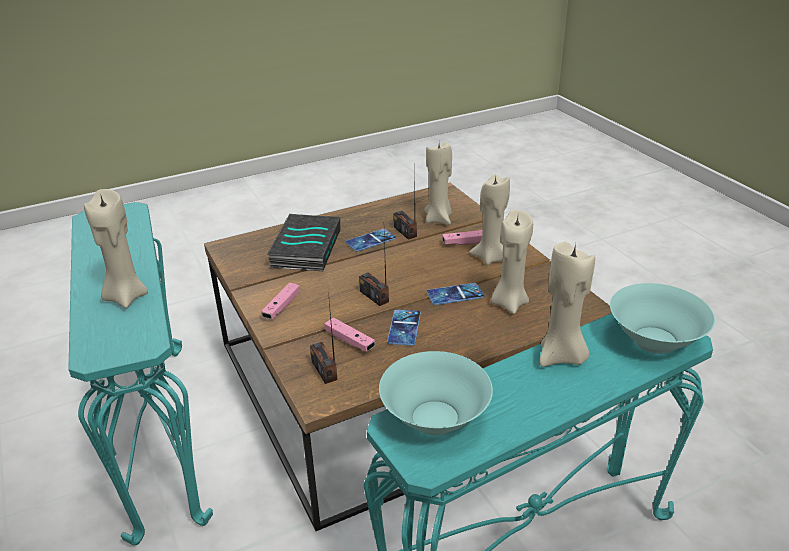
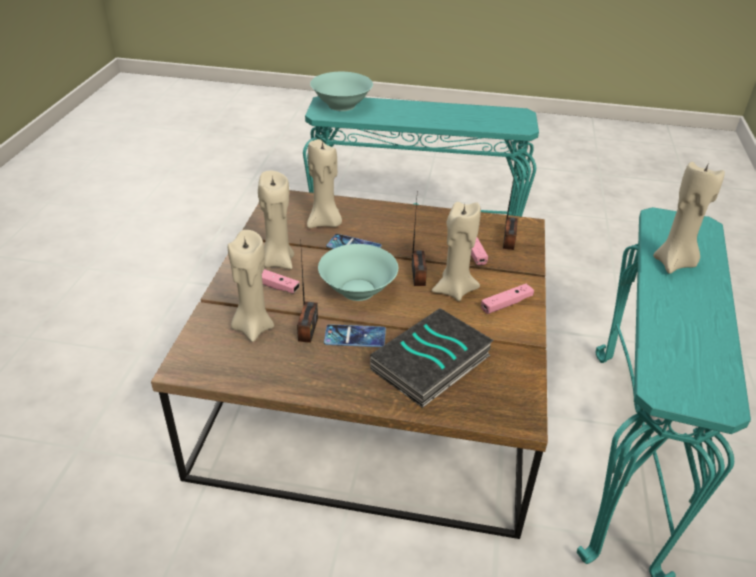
camera: 145 degrees left, 5 degrees up
(404, 328) = (423, 241): phone -> none
(436, 418) = (499, 122): turquoise bowl -> turquoise bowl (358, 289)
(561, 357) = (400, 117): beige candle -> beige candle (454, 290)

